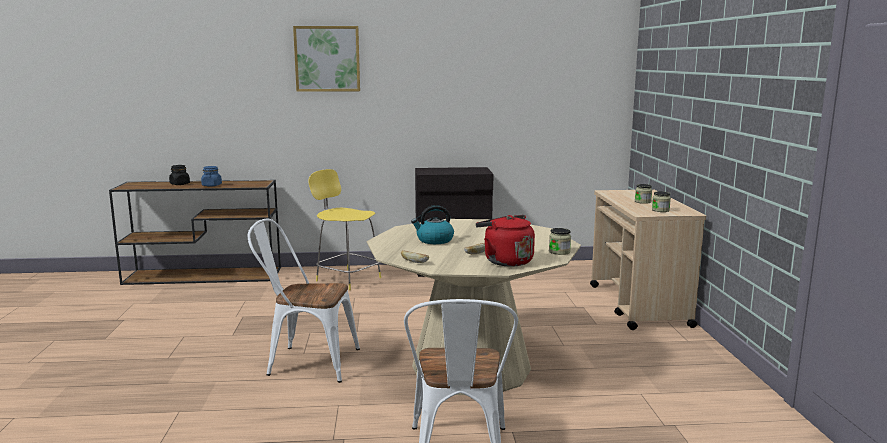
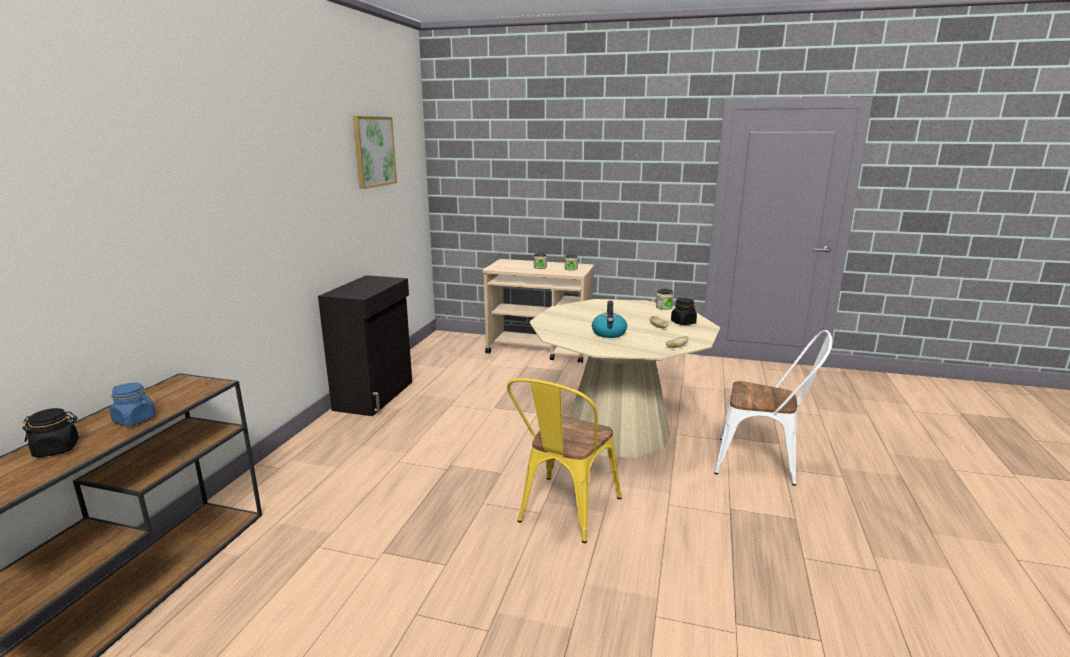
camera: 70 degrees left, 5 degrees up
(306, 362) = (564, 513): white chair -> yellow chair
(327, 59) = (213, 164): picture -> picture (374, 151)
(347, 279) = (326, 458): yellow stool -> none
(505, 261) = (683, 322): red kettle -> black jar

